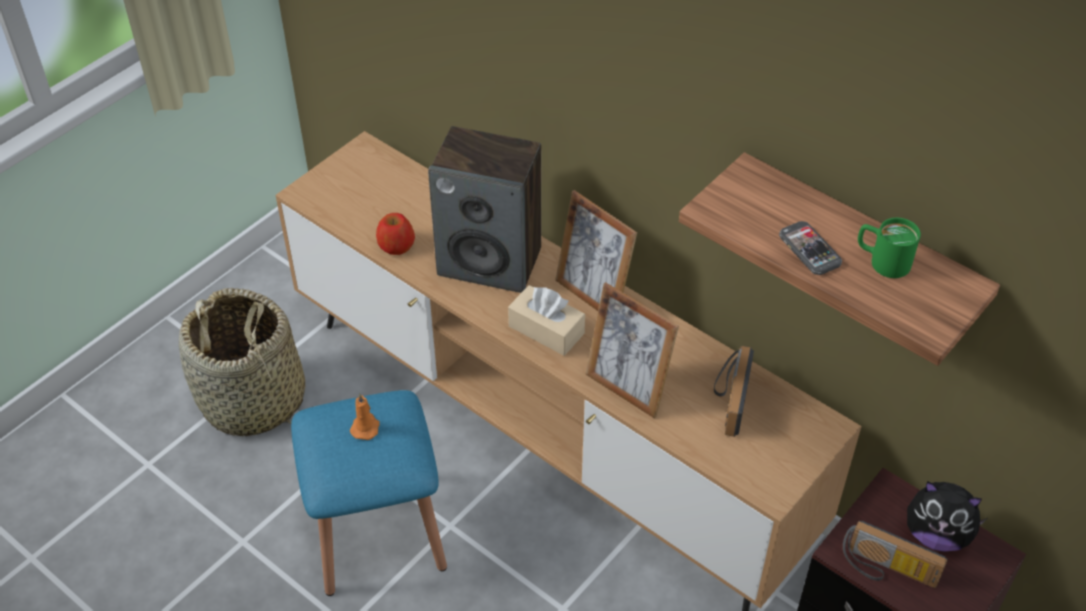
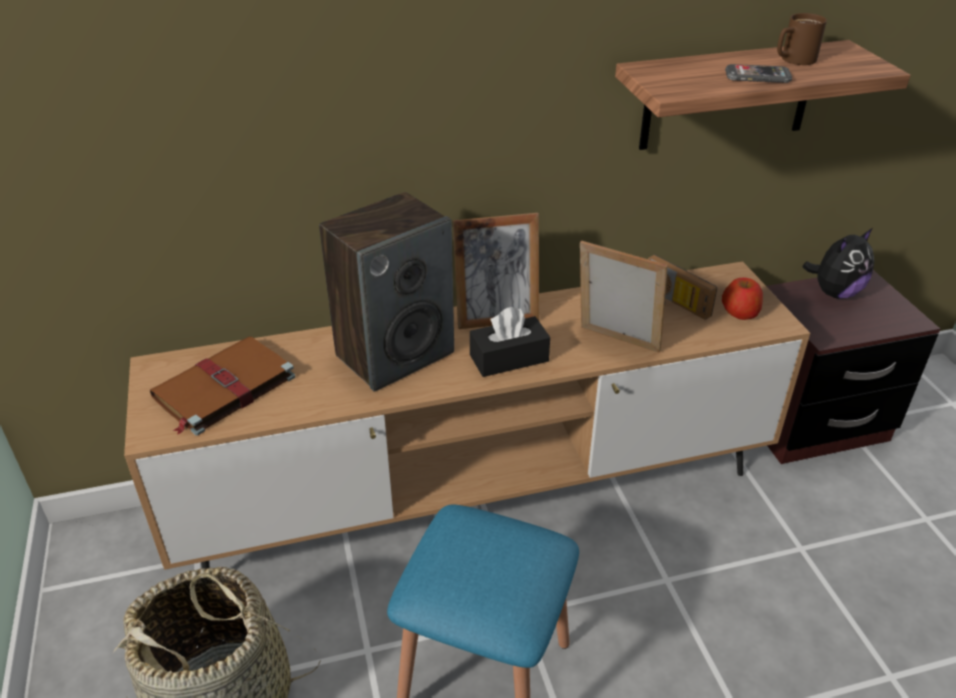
camera: 55 degrees left, 10 degrees down
(365, 427) = (474, 551): orange candle -> none
(372, 196) = (222, 388): none -> brown book
(396, 245) = (304, 400): apple -> apple (739, 312)
(546, 330) = (509, 358): beige tissue box -> black tissue box
(627, 388) = (615, 345): picture frame -> picture frame turned 135 degrees counterclockwise
(882, 261) = (793, 60): green mug -> brown mug
(886, 570) = (854, 326): radio -> none

